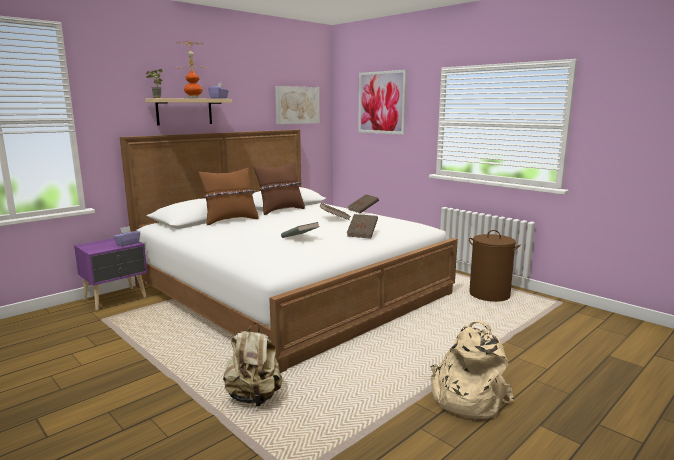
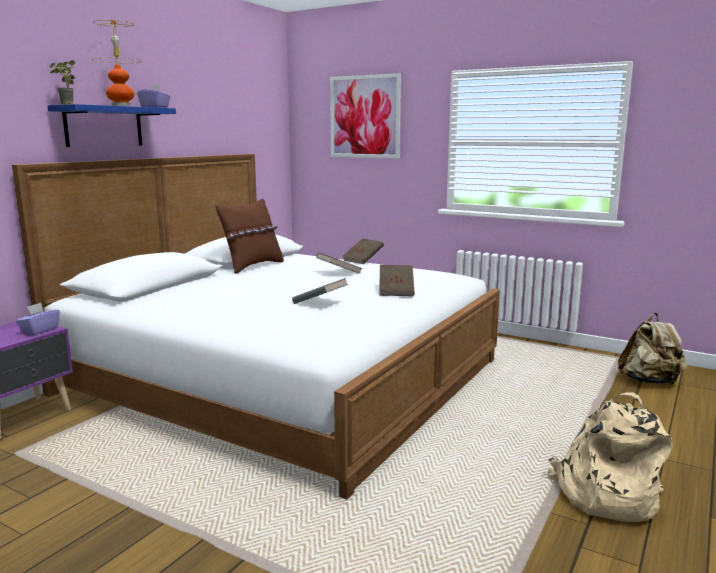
camera: 15 degrees left, 0 degrees up
(184, 111) = (104, 126): beige shelf -> blue shelf
(230, 220) = (193, 284): brown pillow -> none
(254, 397) = (333, 541): beige backpack -> beige backpack (650, 381)
(297, 105) = (248, 120): picture -> none
(489, 294) = (537, 357): brown laundry basket -> none

